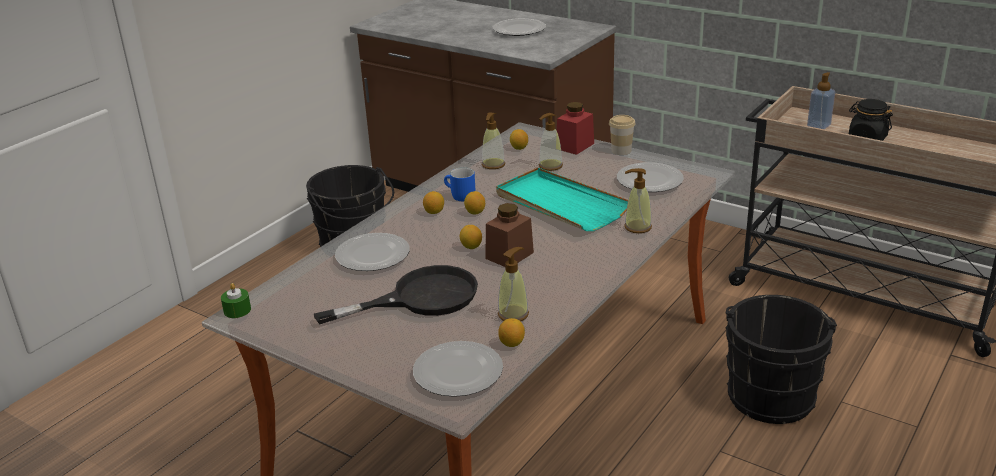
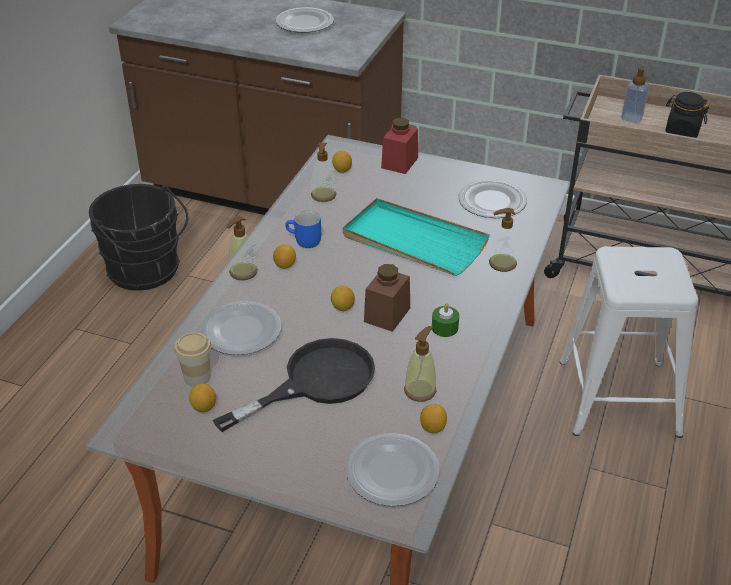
camera: 15 degrees left, 10 degrees up
(237, 310) = (120, 424): green candle -> green candle (444, 328)
(475, 212) = (329, 261): lemon -> lemon (203, 407)
(550, 166) = (384, 192): soap dispenser -> soap dispenser (243, 272)
(621, 151) = (449, 165): cup -> cup (197, 376)
(771, 393) = (618, 397): black bucket -> white stool

